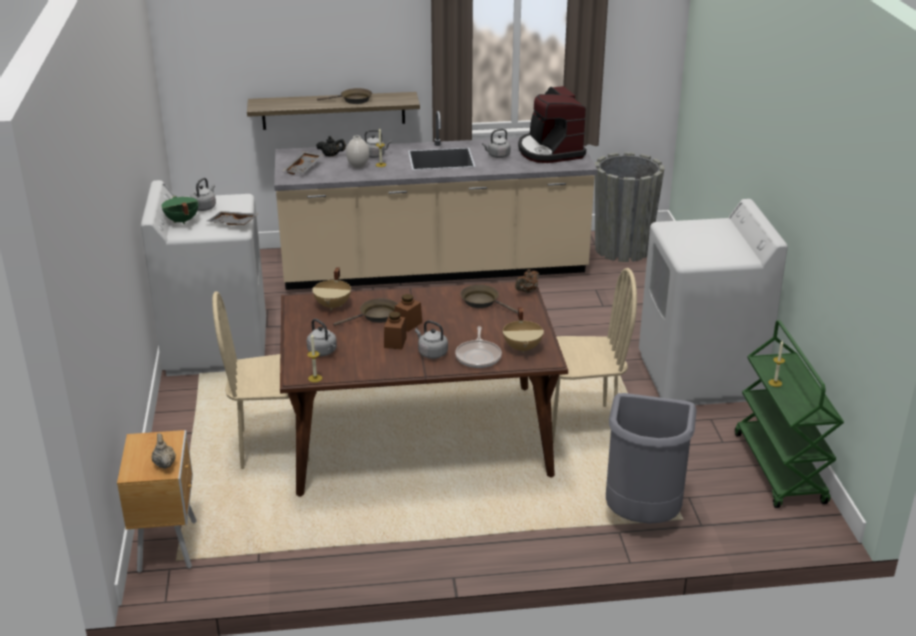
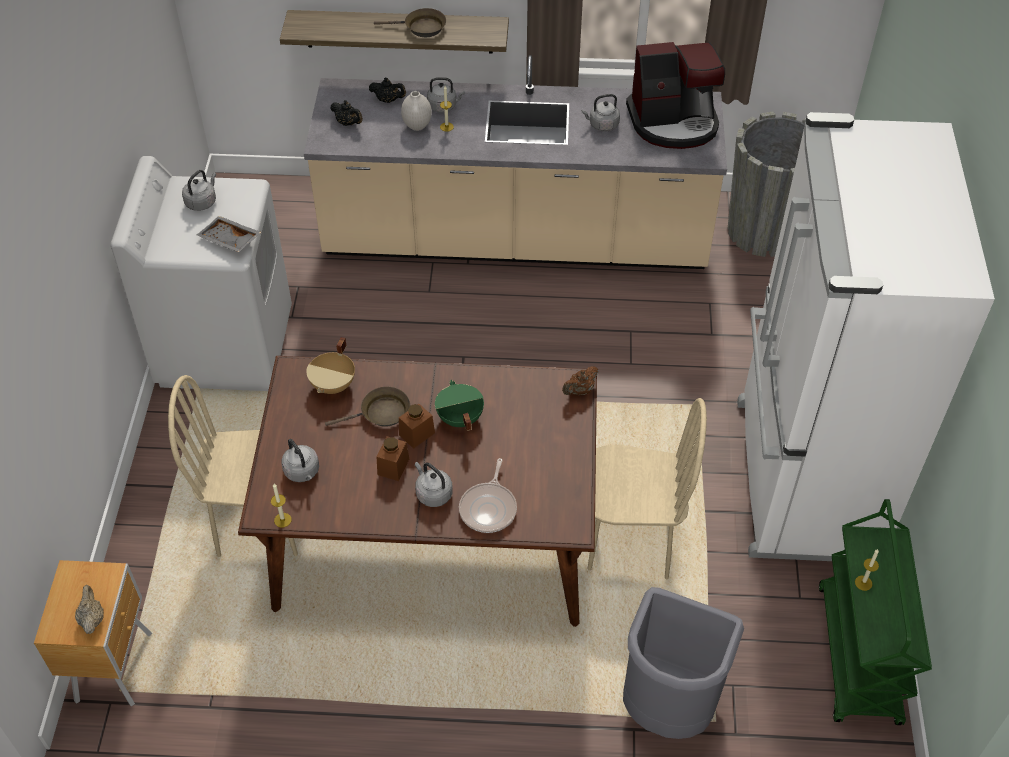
camera: 10 degrees right, 20 degrees up
(181, 221) = (168, 228): green cooking pot -> green cooking pot (459, 418)
(304, 168) = (348, 123): grey tray -> black teapot
(483, 302) = (519, 404): brown frying pan -> none
(523, 348) = (548, 500): beige cooking pot -> none
(550, 151) = (674, 122): coffee machine -> coffee machine turned 90 degrees counterclockwise
(699, 377) = (801, 480): white washing machine -> white fridge

